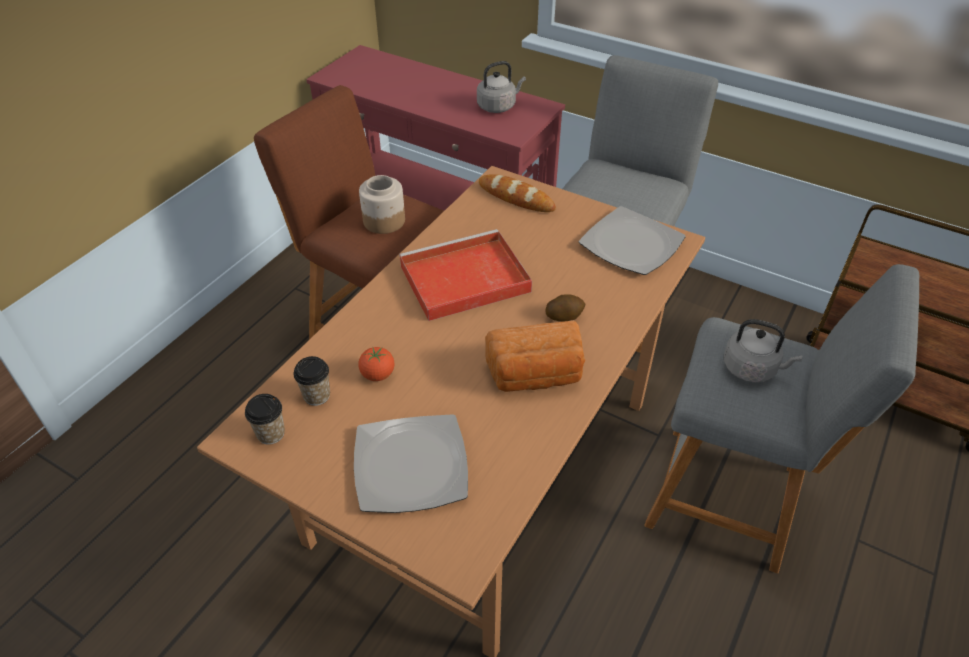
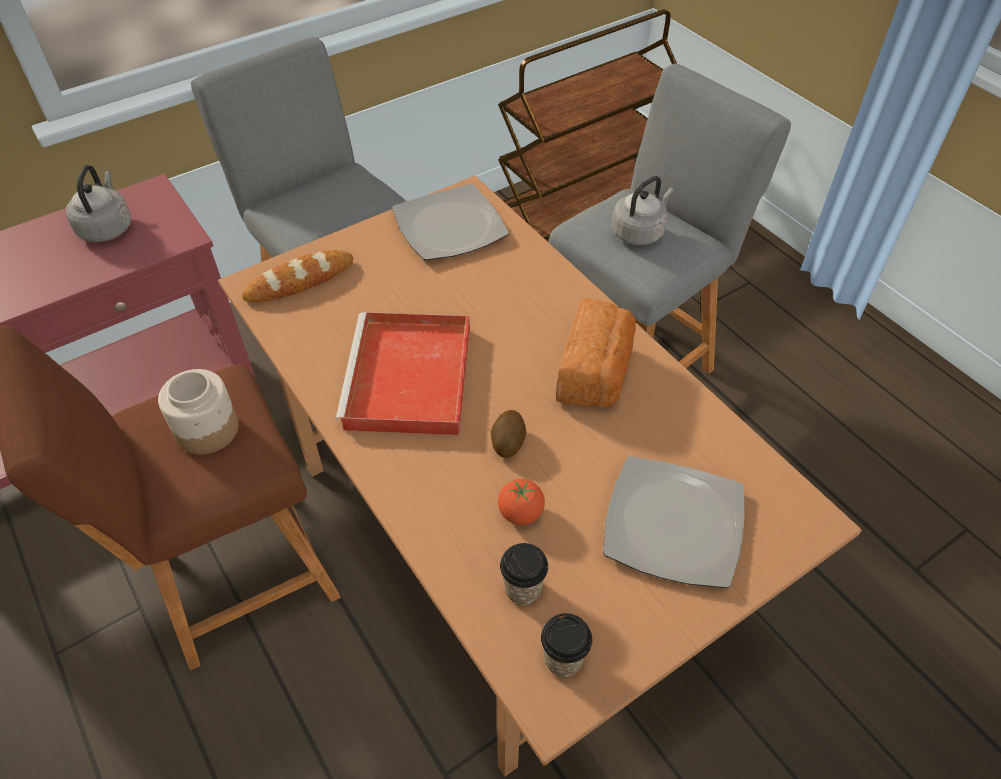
camera: 65 degrees left, 5 degrees up
(564, 316) = (522, 317): potato -> potato (508, 442)

